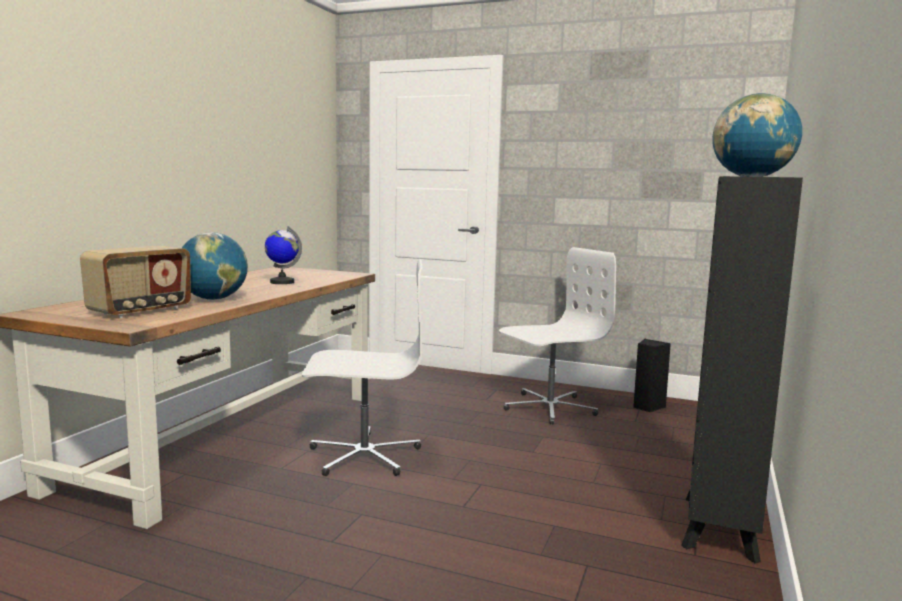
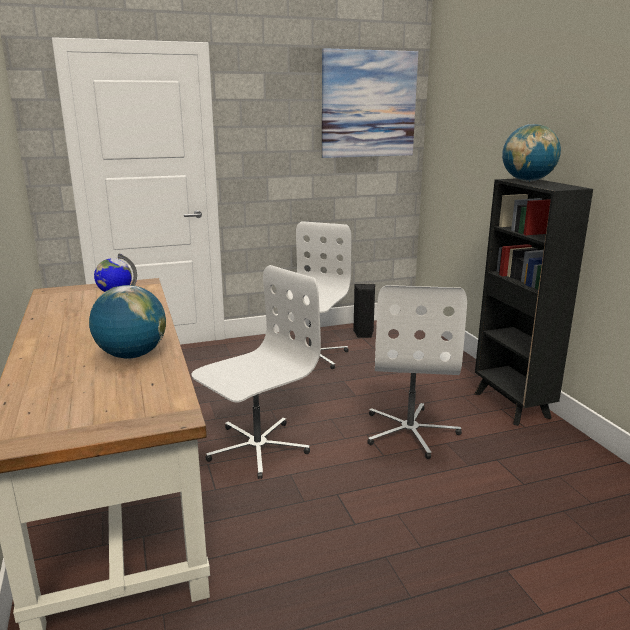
camera: 40 degrees left, 10 degrees up
(141, 311) = (119, 395): radio -> none
(532, 500) = (410, 431): none -> white office chair
(690, 114) = (368, 104): none -> picture

